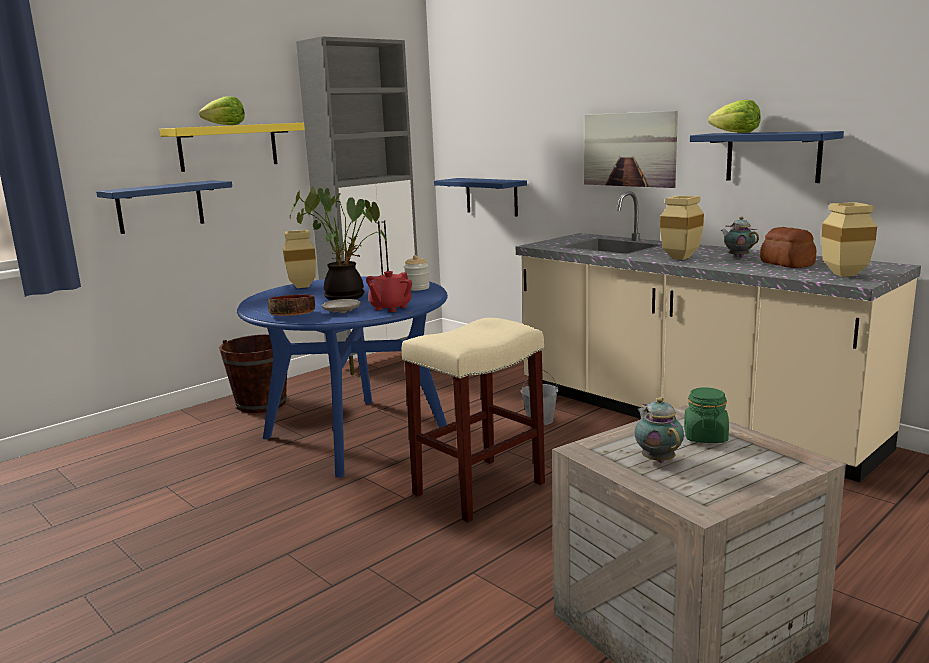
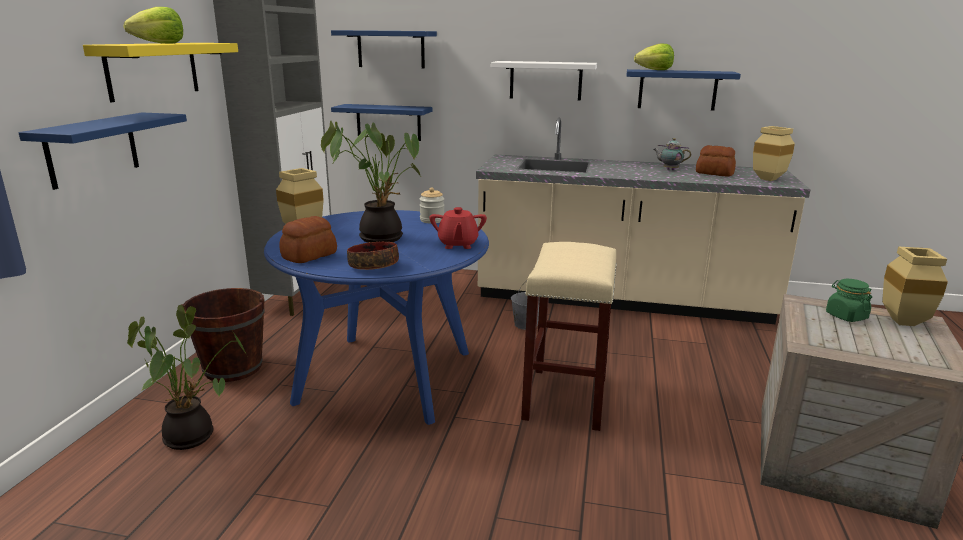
camera: 35 degrees left, 5 degrees up
(181, 441) = (193, 435): none -> potted plant
(267, 303) = (308, 256): none -> bread
(341, 311) = (417, 254): beige plate -> none
(493, 122) = (391, 49): none -> blue shelf
(629, 149) = (545, 80): picture -> white shelf
(657, 459) = (859, 341): teapot -> none
(680, 258) = (636, 174): beige vase -> beige vase (905, 323)

